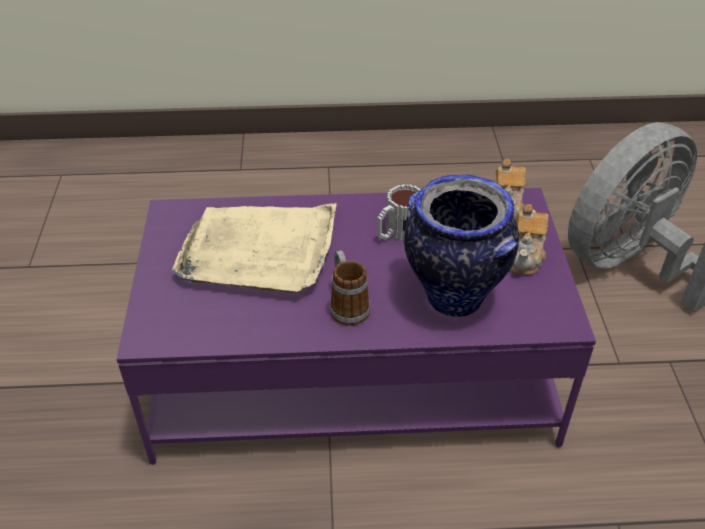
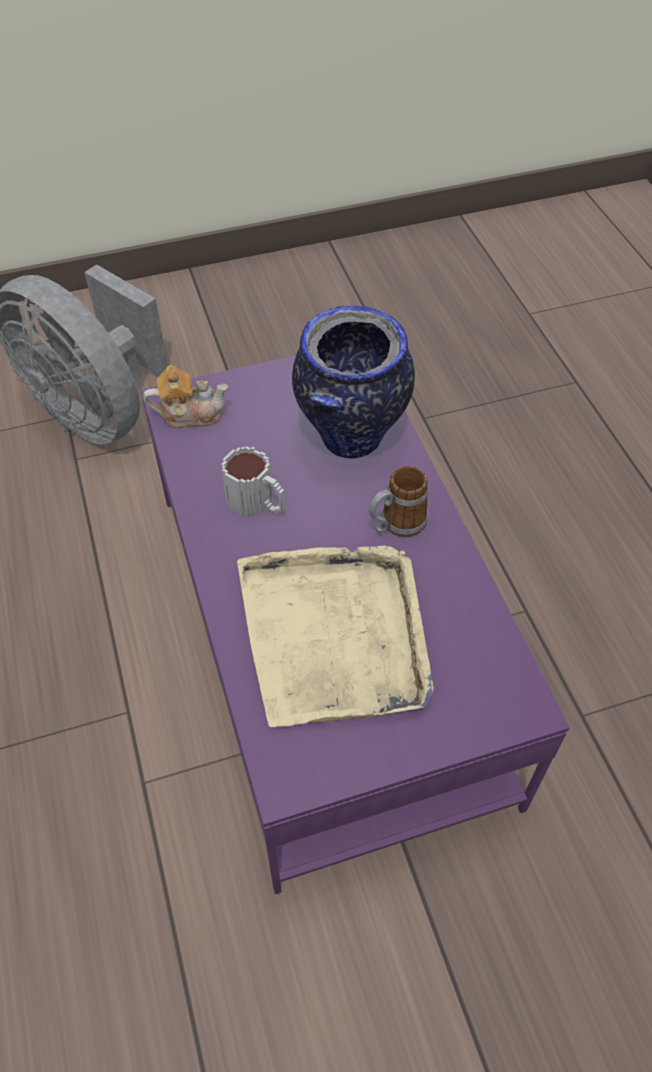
camera: 105 degrees left, 10 degrees up
(525, 256) = (267, 392): teapot -> none

